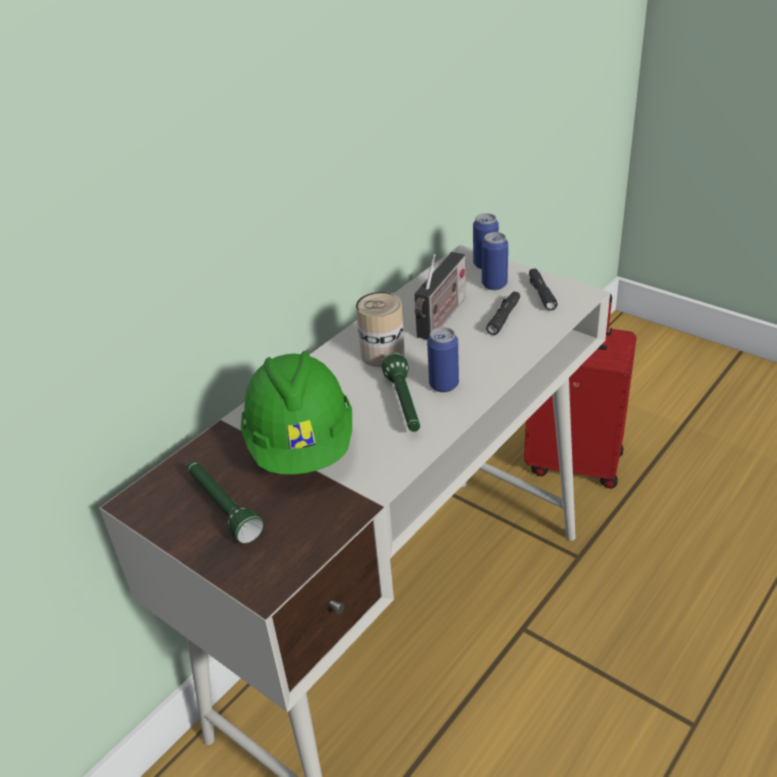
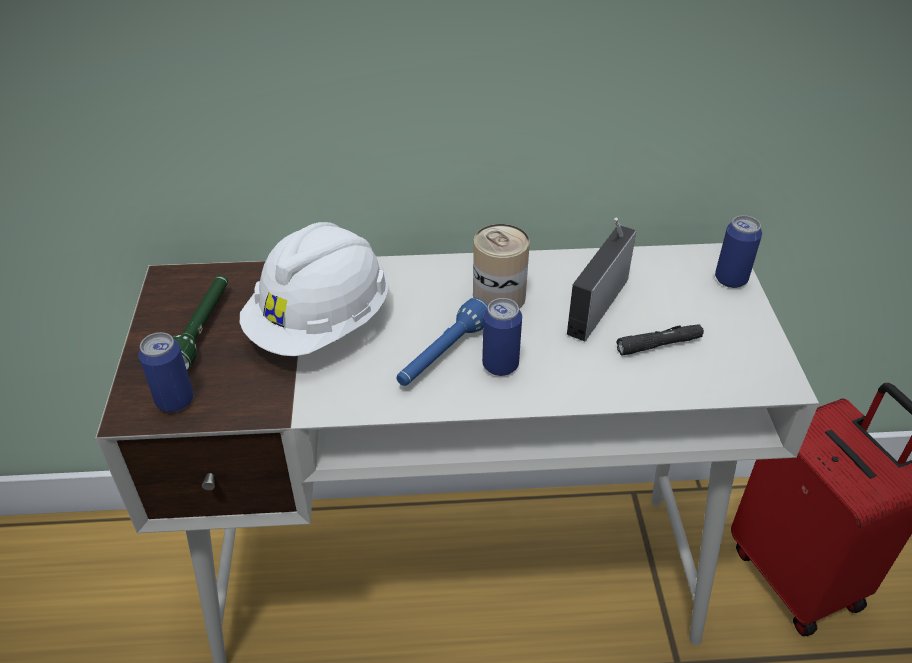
camera: 45 degrees right, 5 degrees up
(301, 444) = (321, 325): green hard hat -> white hard hat
(404, 404) = (442, 355): green flashlight -> blue flashlight
(441, 319) = (598, 303): radio -> radio turned 135 degrees clockwise
(494, 284) = (705, 305): can -> can (175, 400)
(541, 293) = (737, 349): black flashlight -> none

